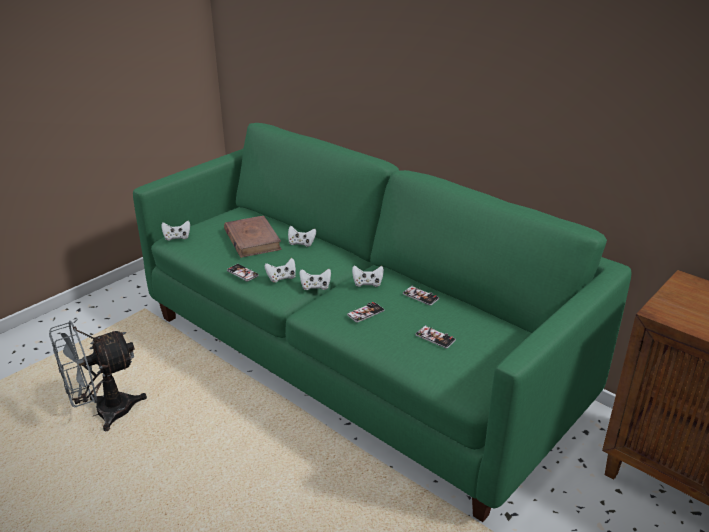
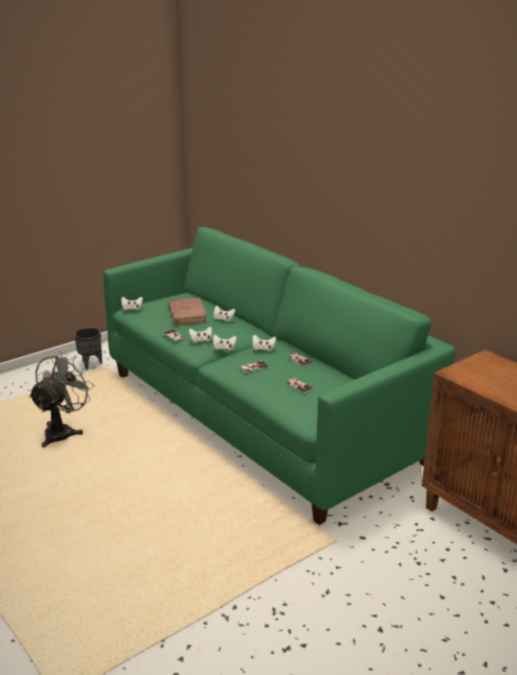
camera: 10 degrees right, 5 degrees down
(104, 413) = (63, 431): grey fan -> grey fan turned 135 degrees clockwise
(123, 306) = (90, 364): none -> black planter

